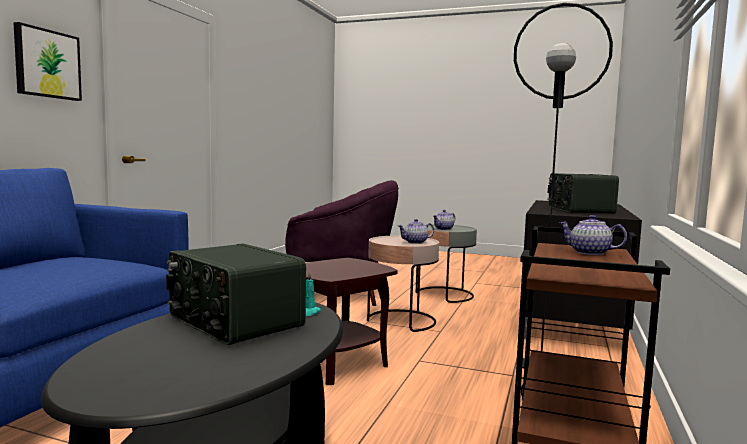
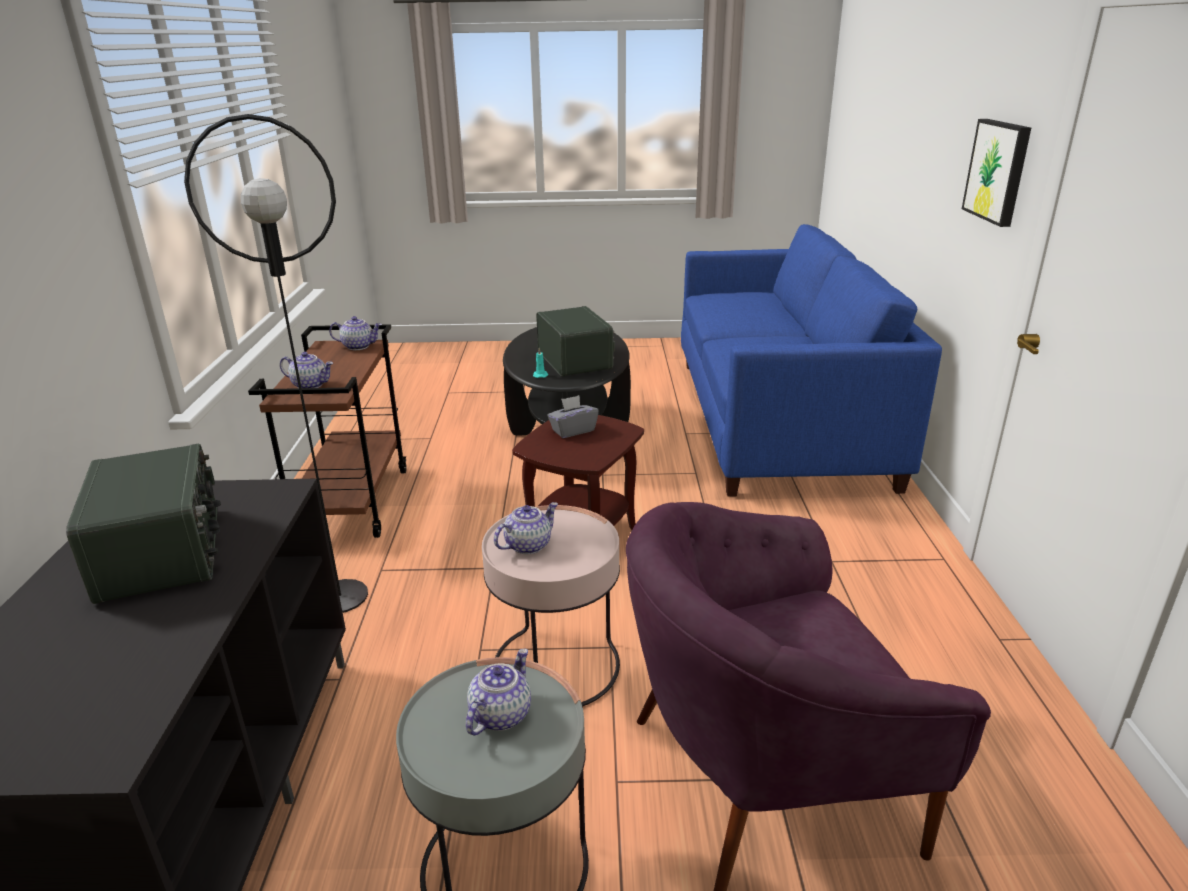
camera: 160 degrees right, 20 degrees up
(233, 322) = (576, 360): radio -> radio turned 45 degrees clockwise
(338, 271) = (573, 430): none -> grey tissue box
(566, 274) = (359, 346): none -> teapot

